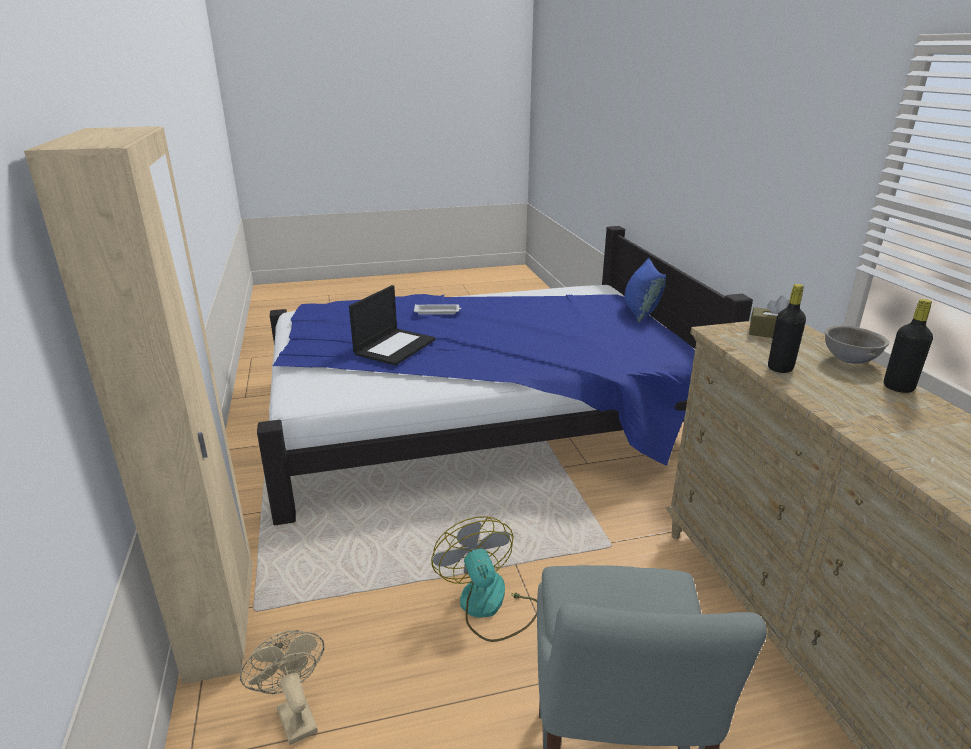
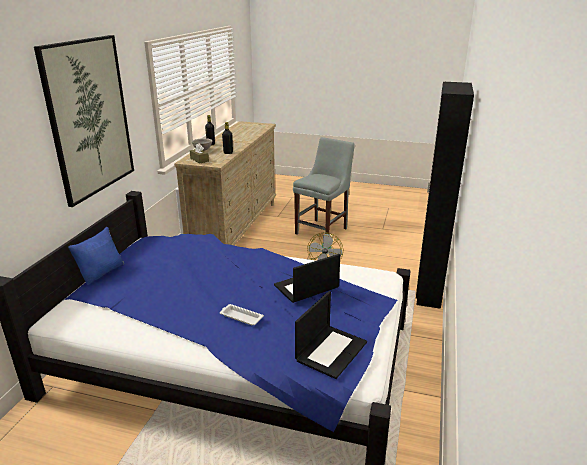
camera: 150 degrees left, 0 degrees up
(222, 624) = (428, 291): beige wardrobe -> black wardrobe
(293, 714) = (402, 262): beige fan -> none
(331, 311) = (331, 350): none -> laptop
(741, 140) = (89, 118): none -> picture

